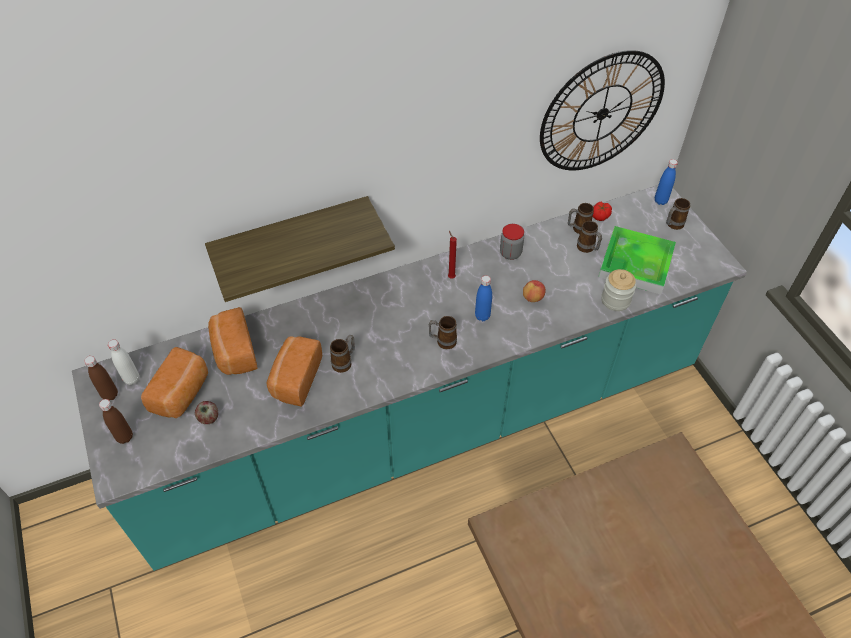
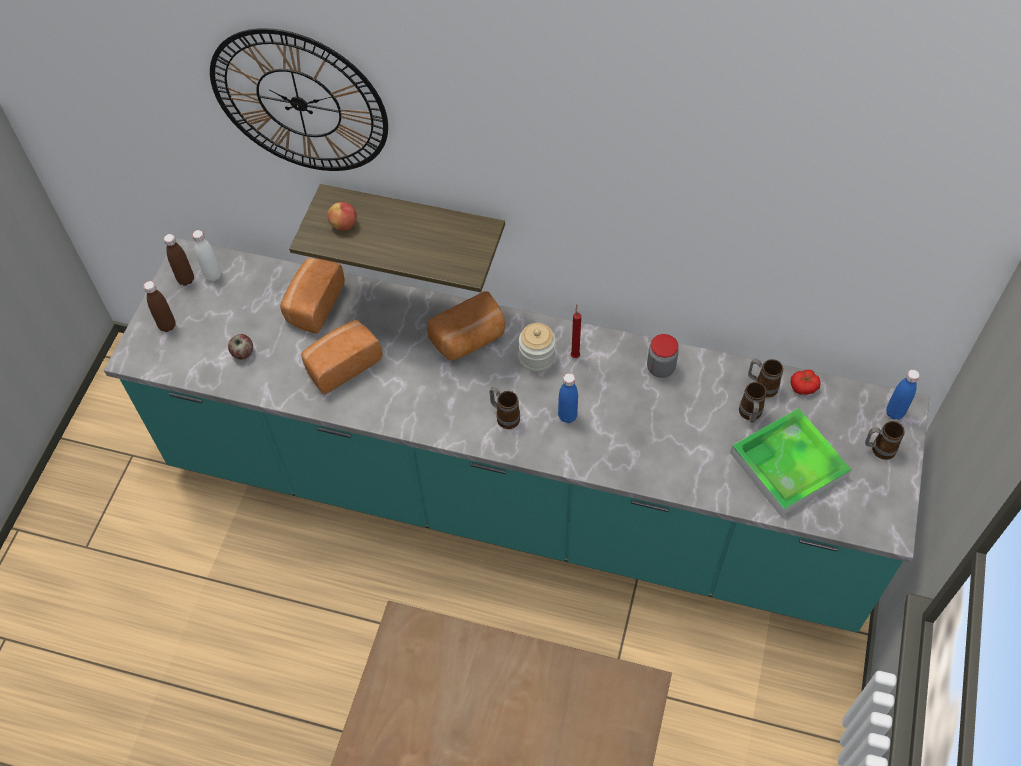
camera: 40 degrees right, 5 degrees up
(182, 393) = (241, 316): bread -> bread (469, 339)
(345, 362) = (398, 377): mug -> none
(533, 297) = (637, 430): apple -> apple (344, 225)
(602, 113) = (829, 268): wall clock -> wall clock (299, 103)
(615, 300) = (723, 490): jar -> jar (537, 358)

